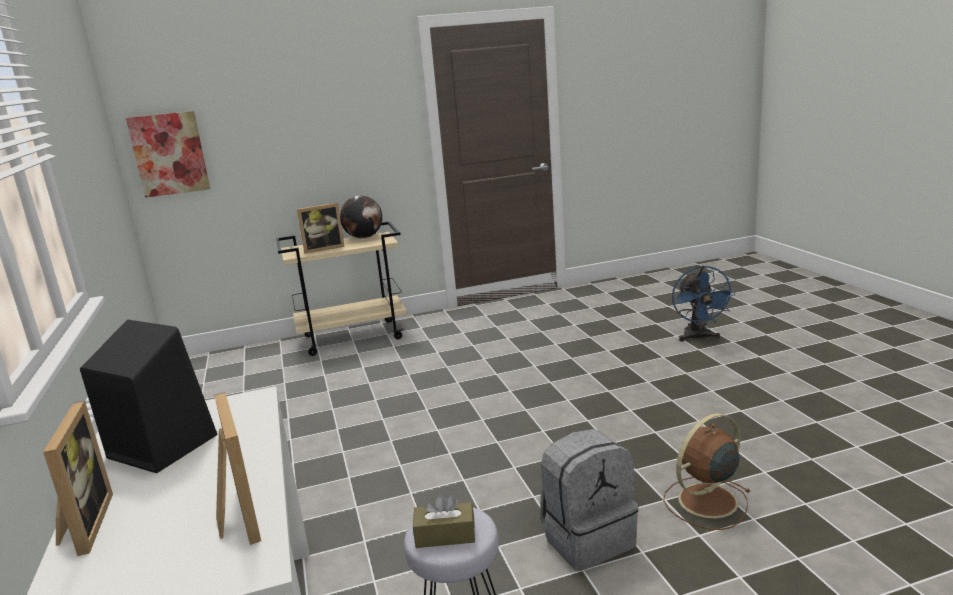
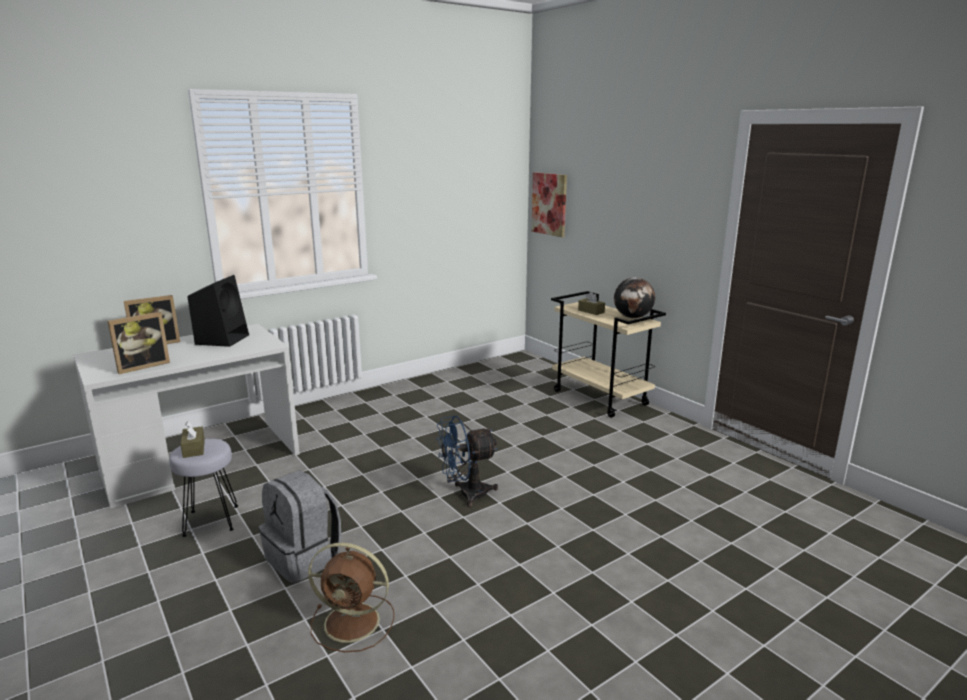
camera: 70 degrees right, 0 degrees up
(323, 248) = (591, 311): picture frame -> brown tissue box
(698, 338) = (752, 609): blue fan -> blue fan (466, 494)
(705, 502) = (354, 622): brown fan -> brown fan turned 150 degrees clockwise

